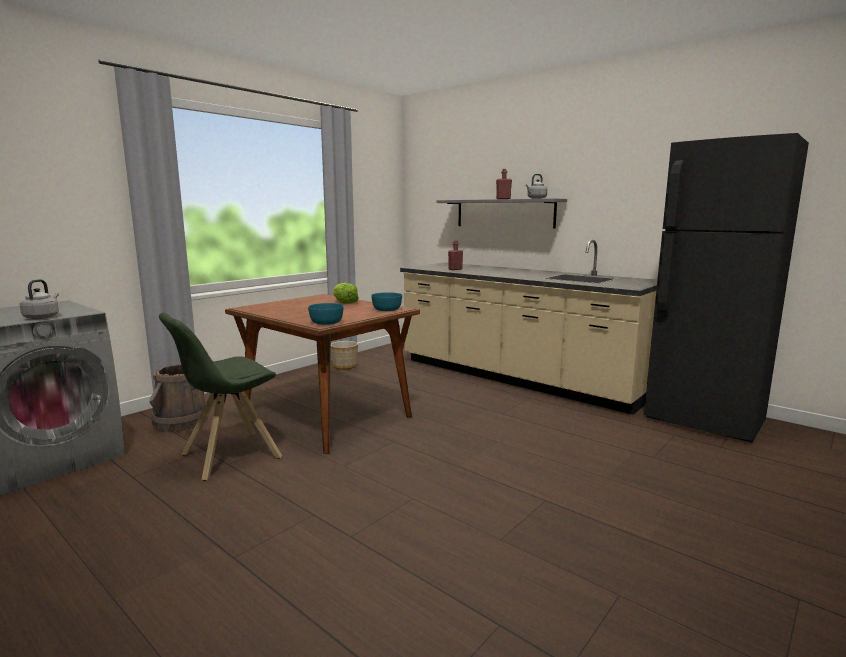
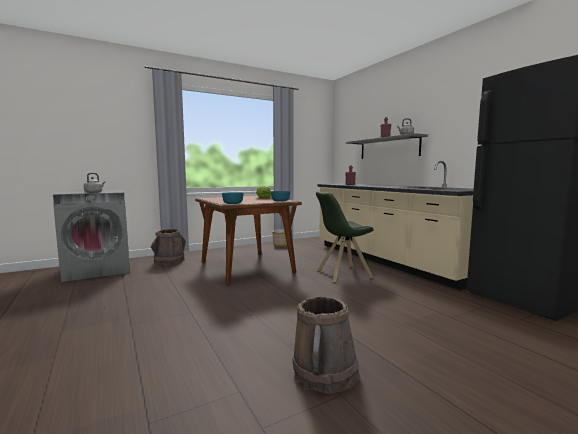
camera: 20 degrees right, 5 degrees down
(230, 456) = (177, 279): green chair -> green chair (343, 274)
(578, 569) = (325, 373): none -> brown bucket

